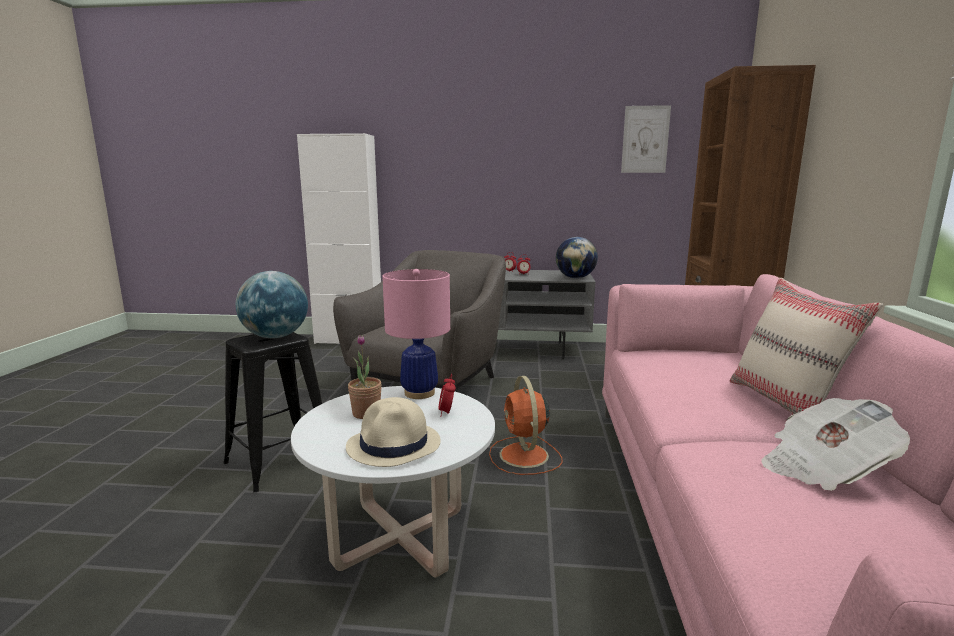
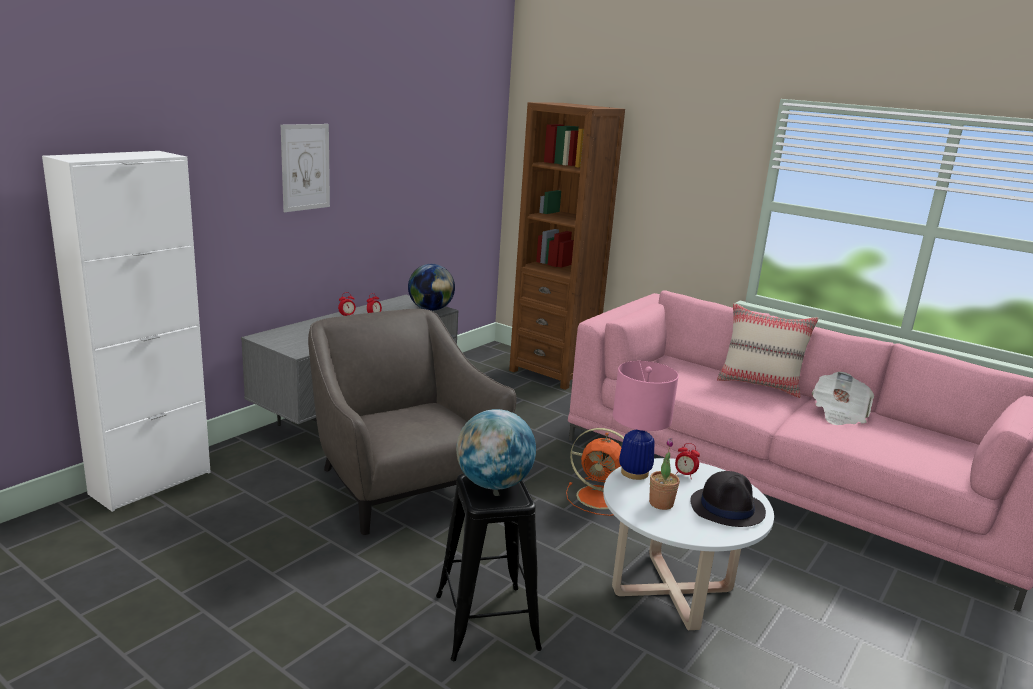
camera: 60 degrees left, 5 degrees up
(394, 445) = (727, 508): beige hat -> black hat
(645, 139) = (445, 143): picture -> picture (305, 167)

